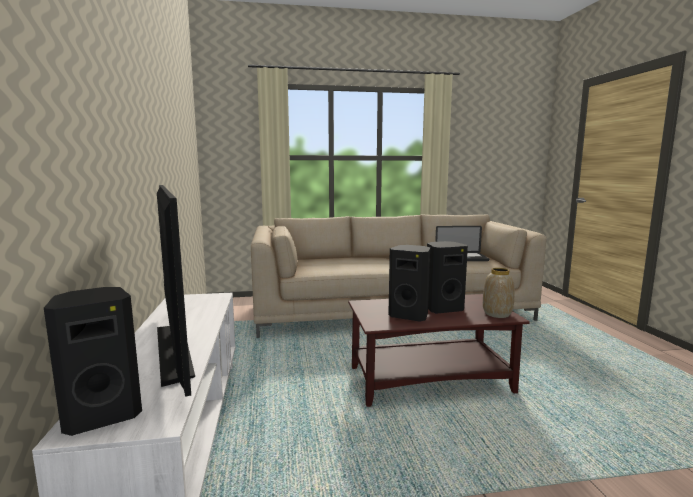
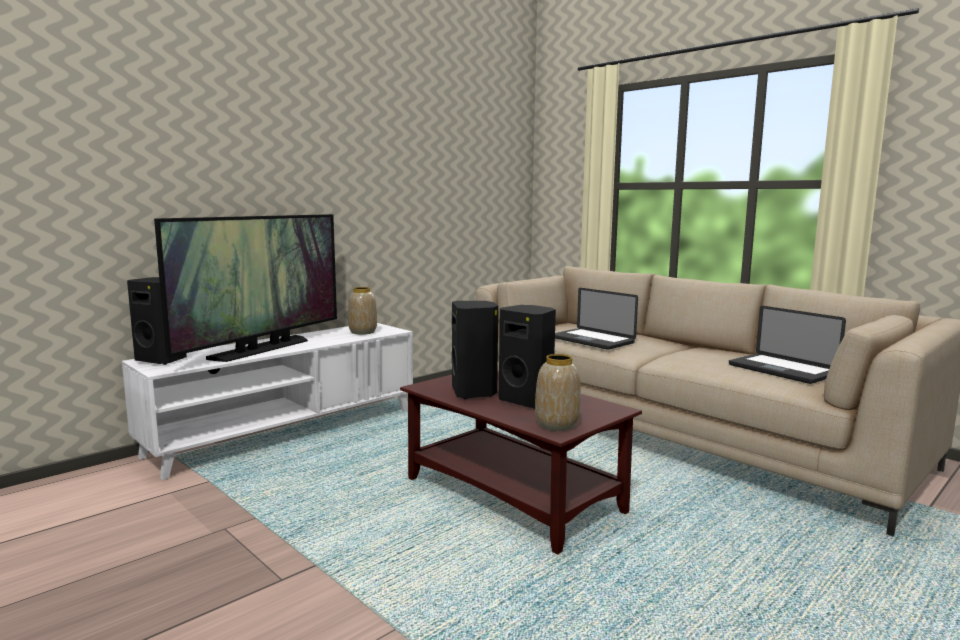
camera: 55 degrees right, 0 degrees up
(198, 305) = (362, 332): none -> vase
(353, 266) = (592, 340): none -> laptop

